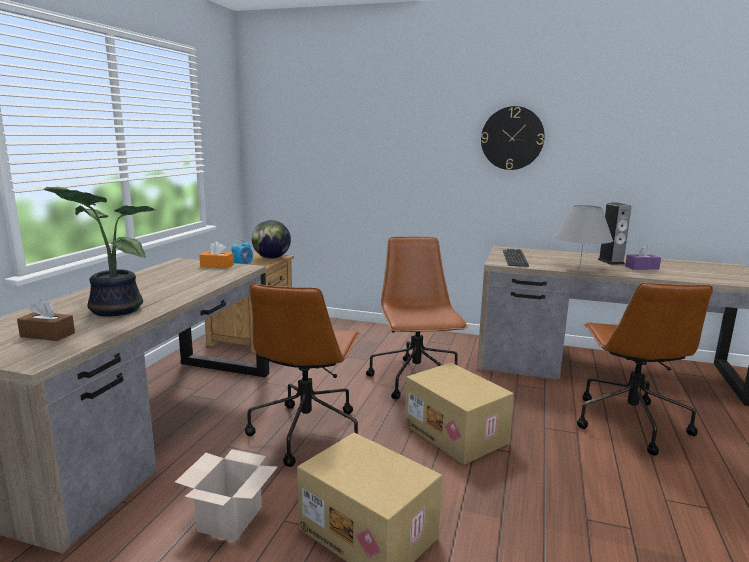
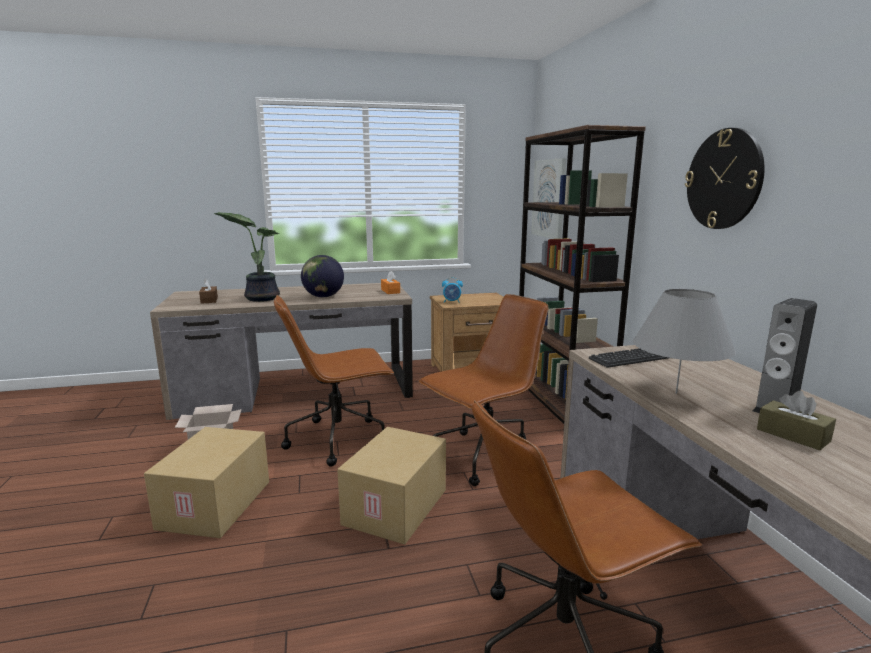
camera: 60 degrees right, 0 degrees up
(271, 258) = (493, 301): globe -> globe (323, 296)
(283, 151) = (549, 198): none -> picture
(366, 330) = (560, 404): none -> brown bookcase
(642, 267) = (793, 435): purple tissue box -> brown tissue box

